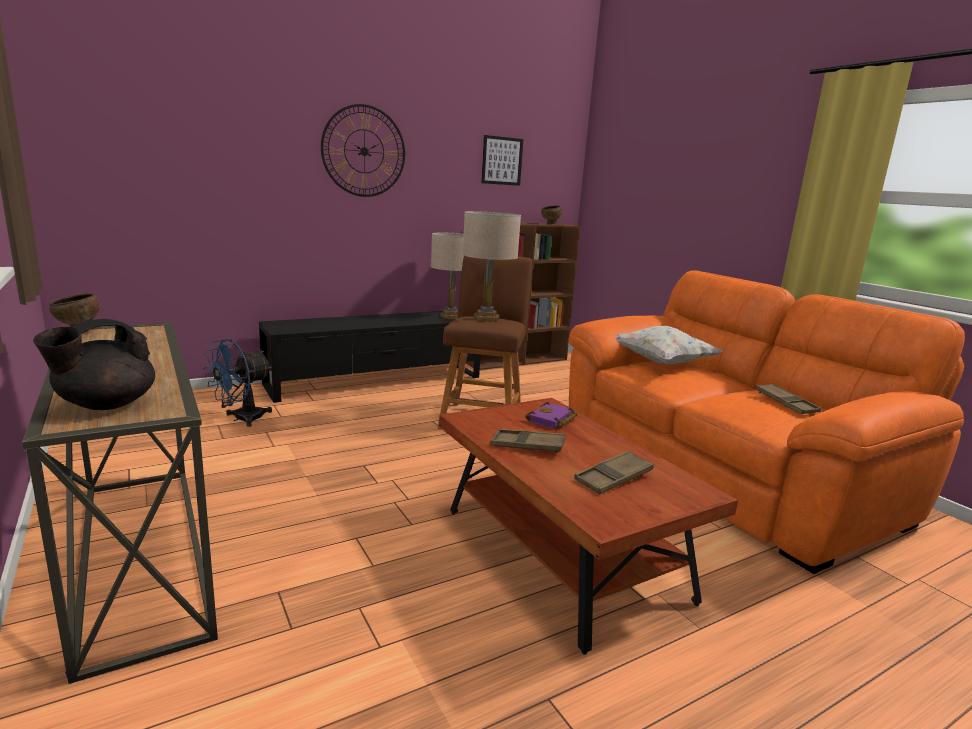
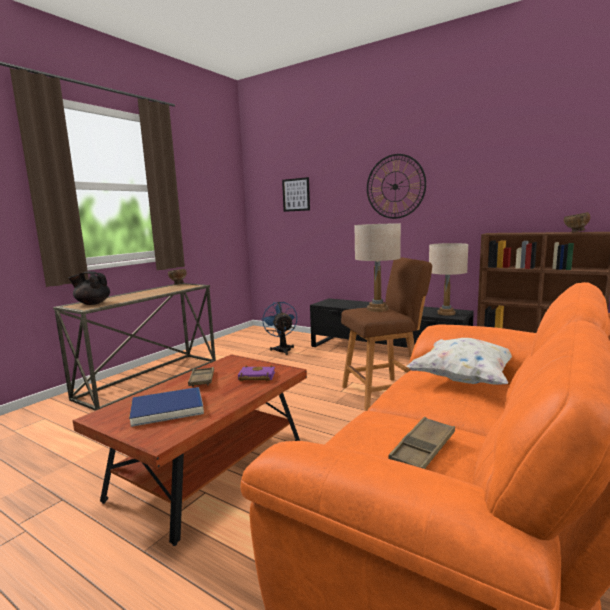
camera: 65 degrees right, 5 degrees down
(241, 419) = (282, 349): blue fan -> blue fan turned 60 degrees clockwise
(502, 161) = (525, 175): picture -> picture (296, 194)
(613, 478) = (167, 409): brown tray -> blue book

